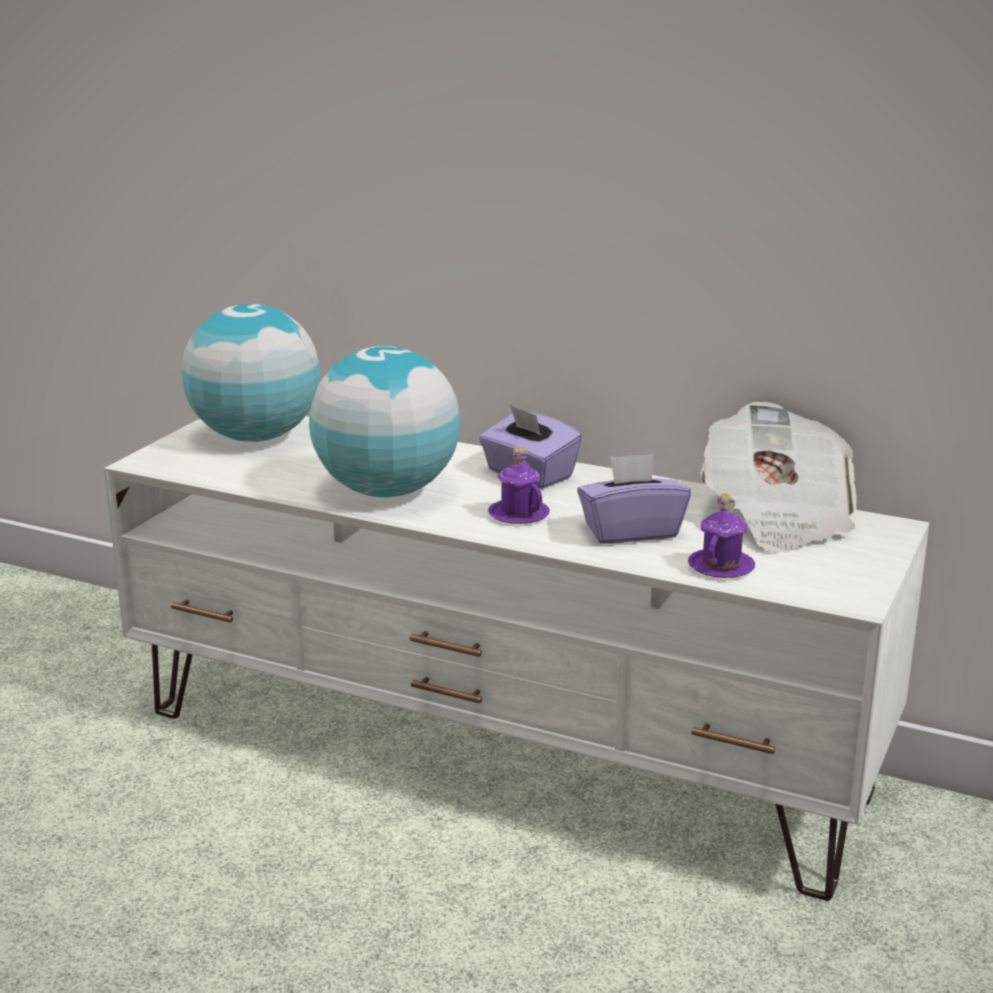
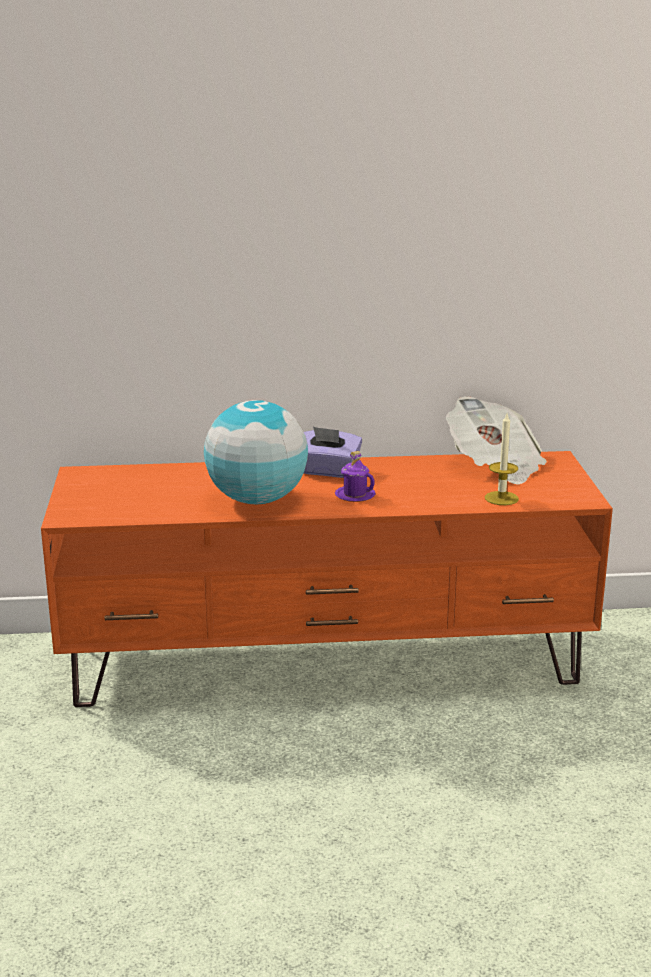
camera: 30 degrees left, 0 degrees up
(256, 437) = (117, 485): globe -> none
(500, 751) = (327, 662): white tv stand -> orange tv stand
(631, 531) = (430, 491): purple tissue box -> none
(721, 566) = (501, 498): purple mug -> candle

